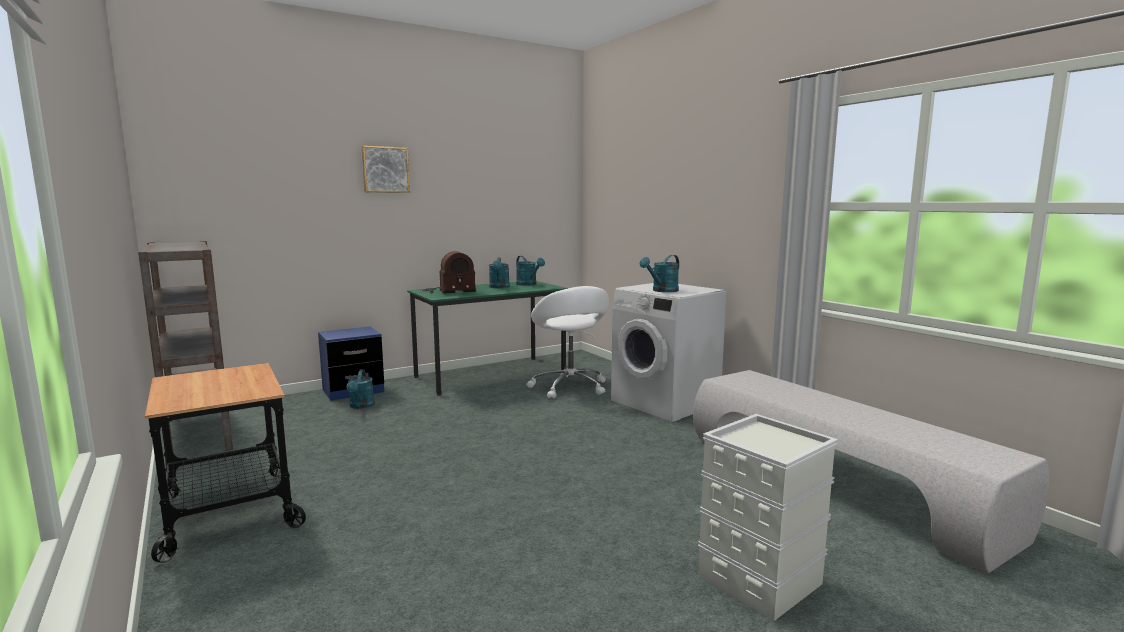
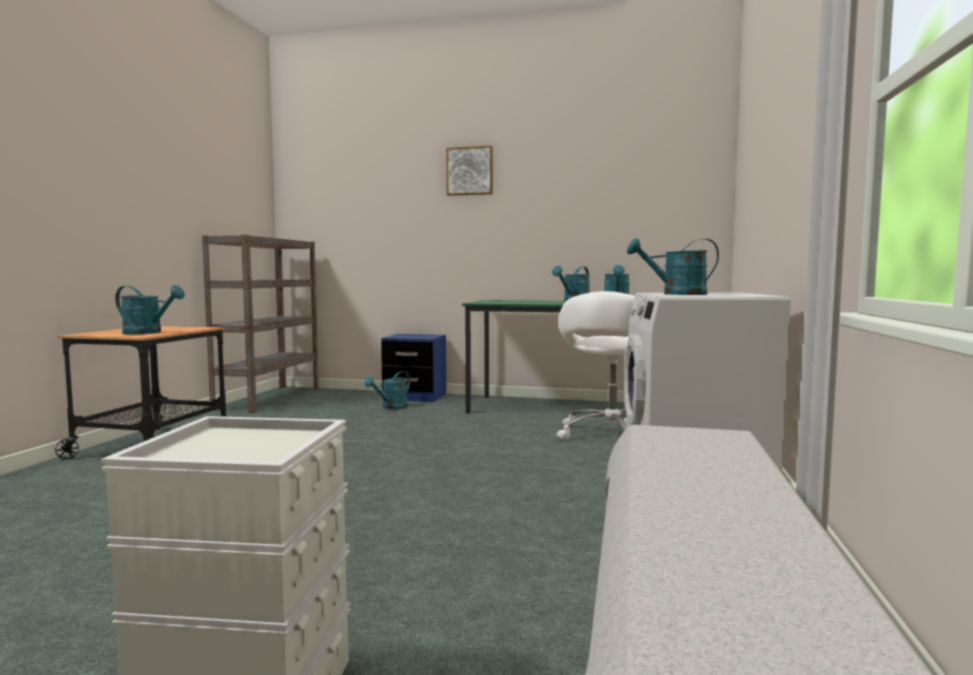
camera: 45 degrees right, 5 degrees down
(239, 387) = (148, 333): none -> turquoise watering can
(450, 291) = (511, 301): radio -> none

